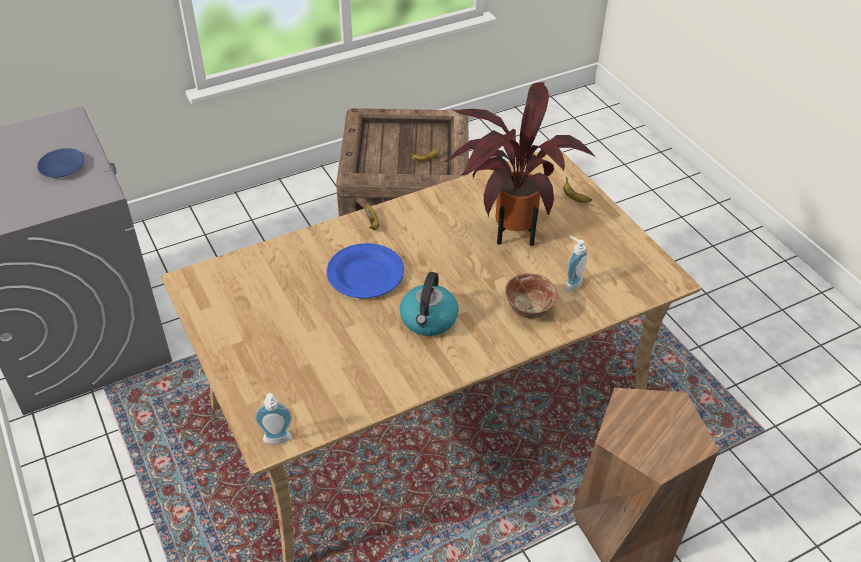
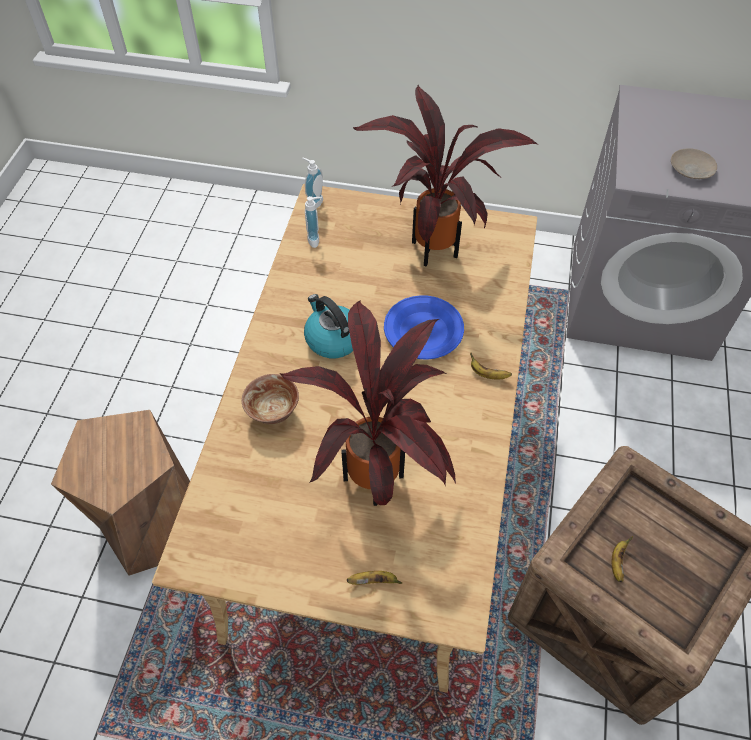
camera: 130 degrees right, 10 degrees up
(63, 168) = (691, 169): blue plate -> beige plate
(259, 317) = (435, 245): none -> potted plant
(571, 283) = (268, 470): soap dispenser -> soap dispenser (316, 239)

